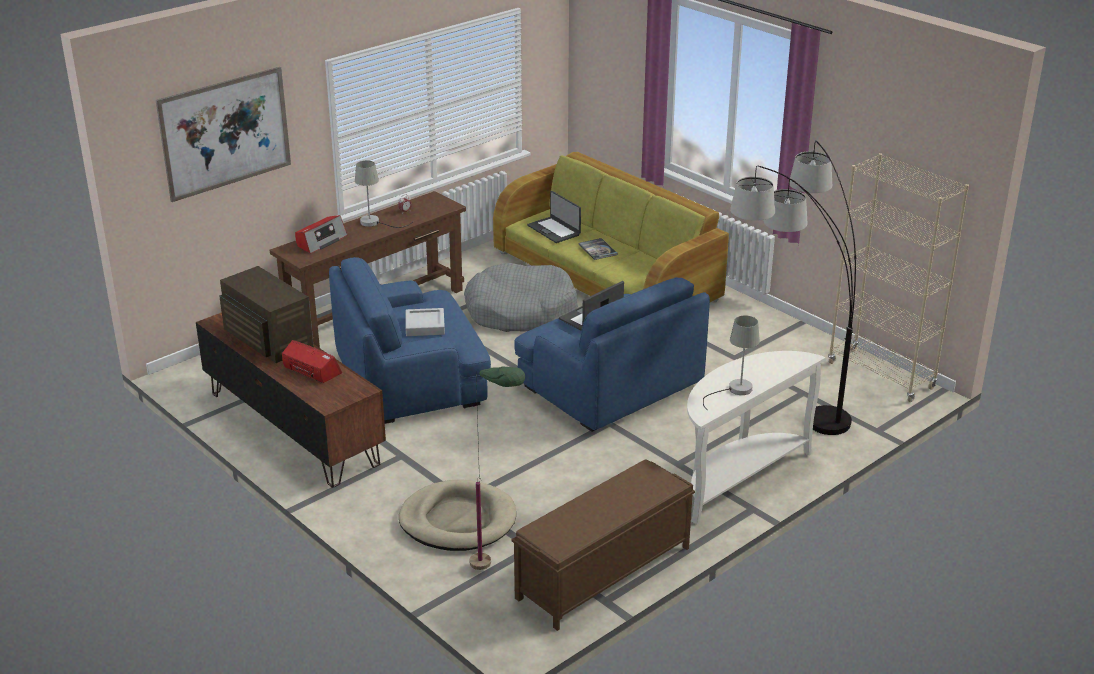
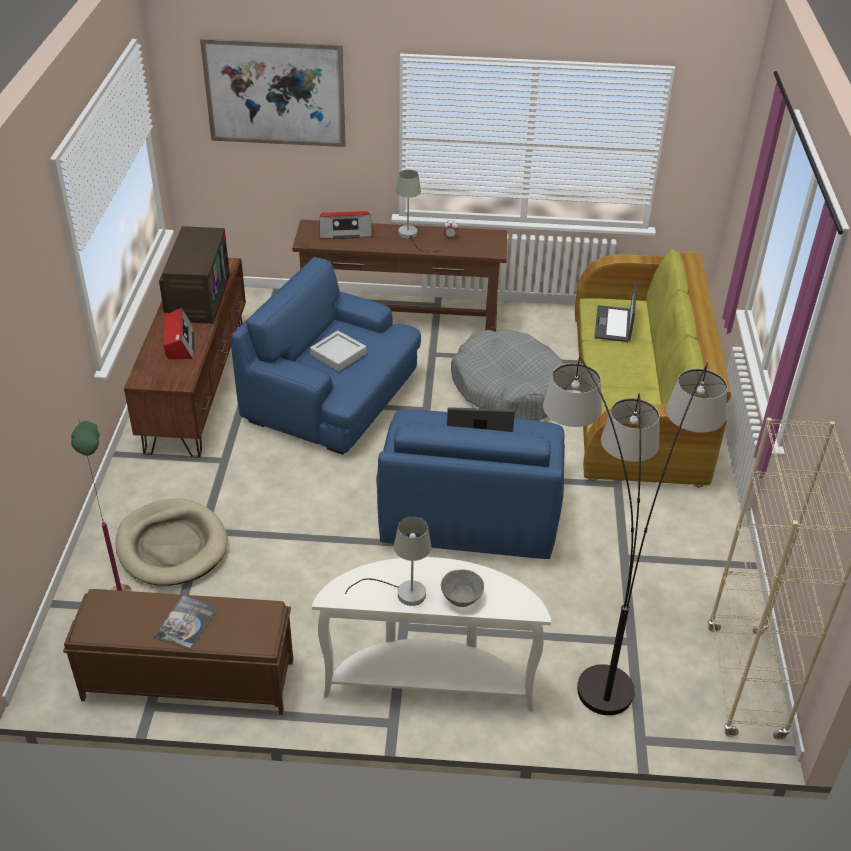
camera: 45 degrees right, 10 degrees up
(597, 249) = (620, 366): book -> book (186, 623)
(767, 374) = (462, 598): none -> grey bowl

